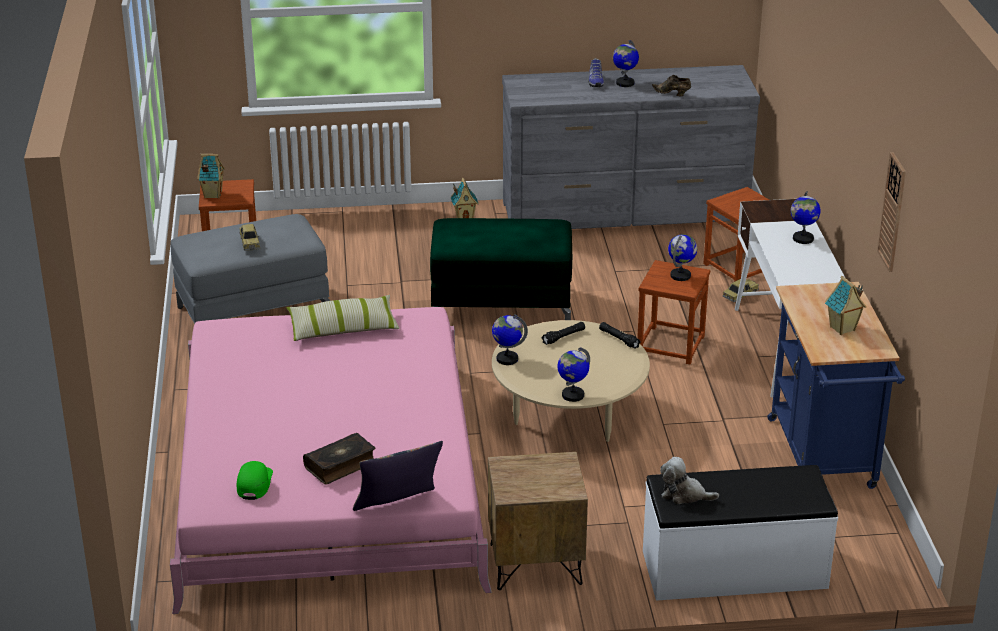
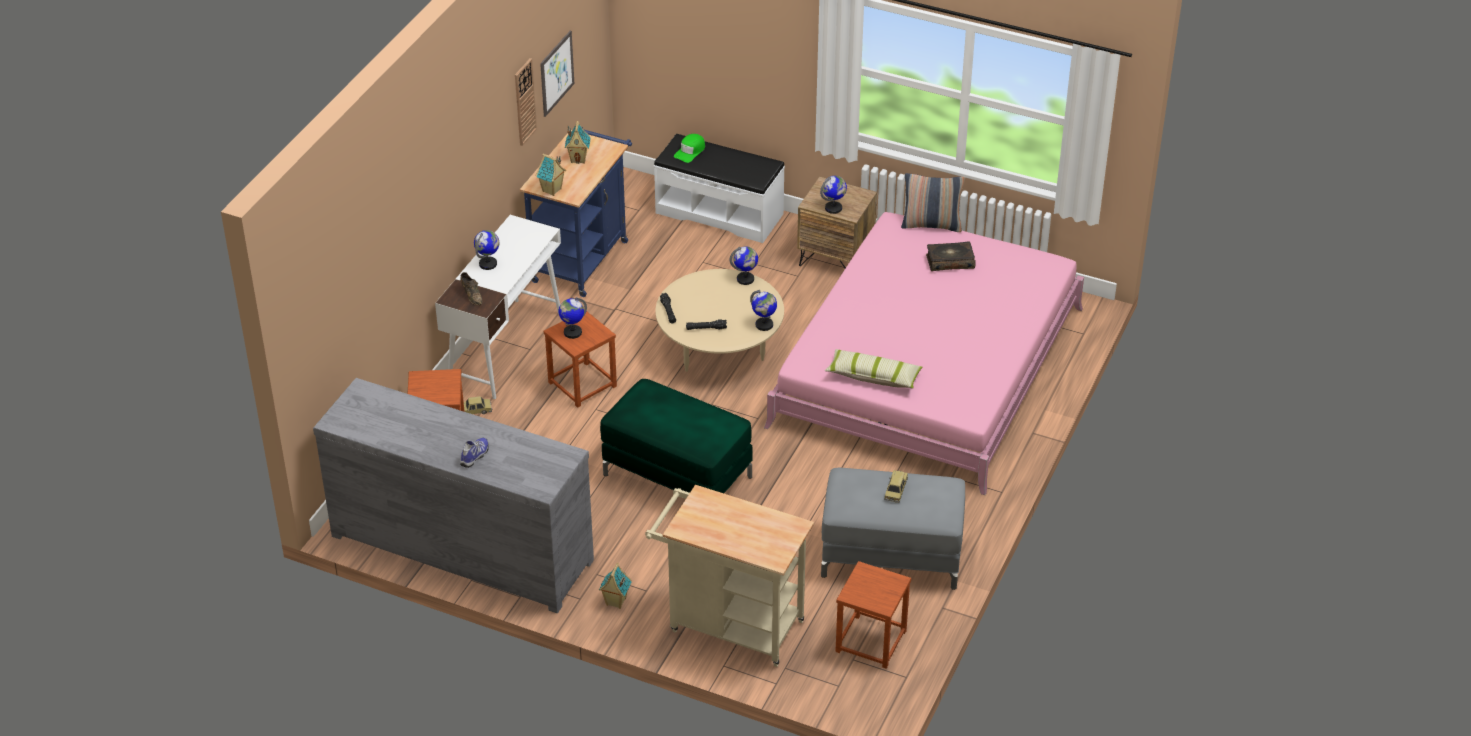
camera: 150 degrees left, 10 degrees up
(212, 194) = (889, 590): toy house -> toy house (552, 190)
(254, 483) = (1014, 266): green cap -> green cap (690, 151)
(359, 233) = (729, 624): none -> beige cart
(625, 83) = (451, 443): globe -> globe (833, 208)
(672, 94) = (427, 410): brown shoe -> brown shoe (472, 295)
(684, 494) = (754, 170): plush toy -> none
(918, 267) = (556, 73): none -> picture

